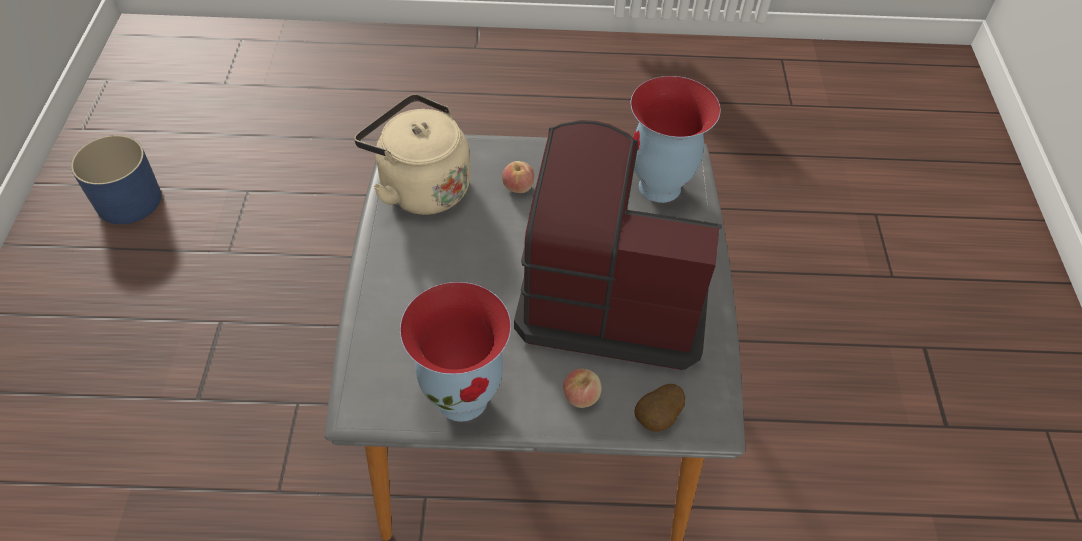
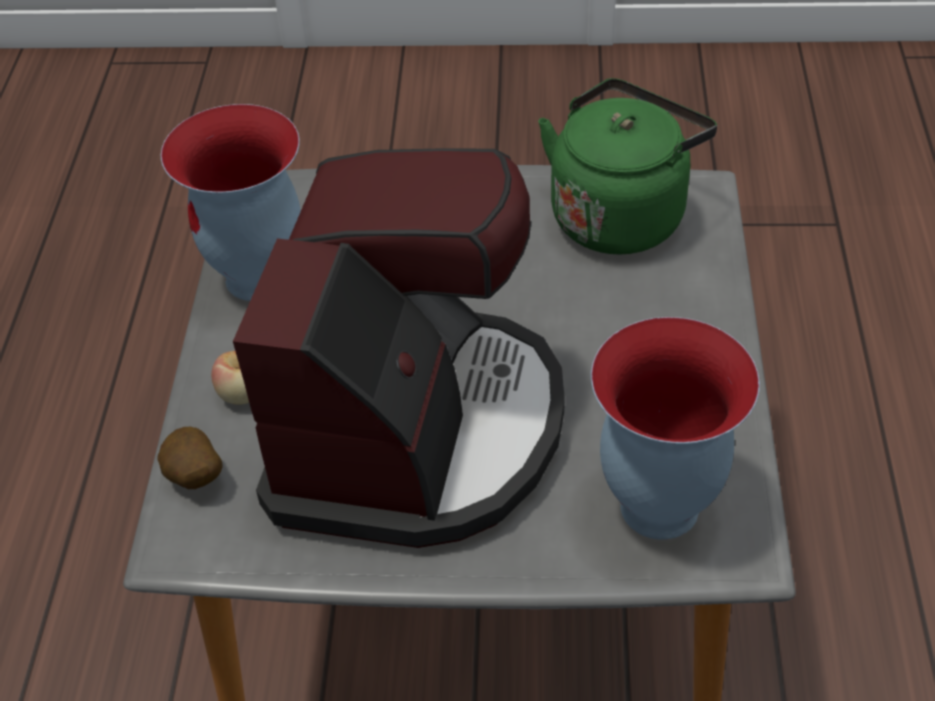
camera: 95 degrees right, 5 degrees down
(129, 200) = (790, 121): blue planter -> none
(420, 186) = (621, 214): beige kettle -> green kettle
(518, 187) = (633, 319): apple -> none

